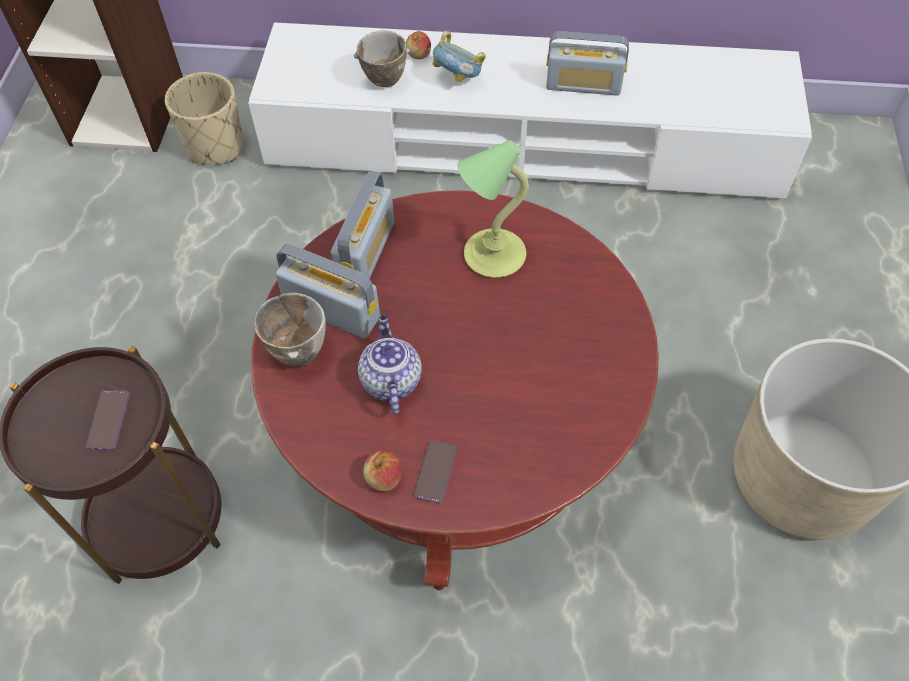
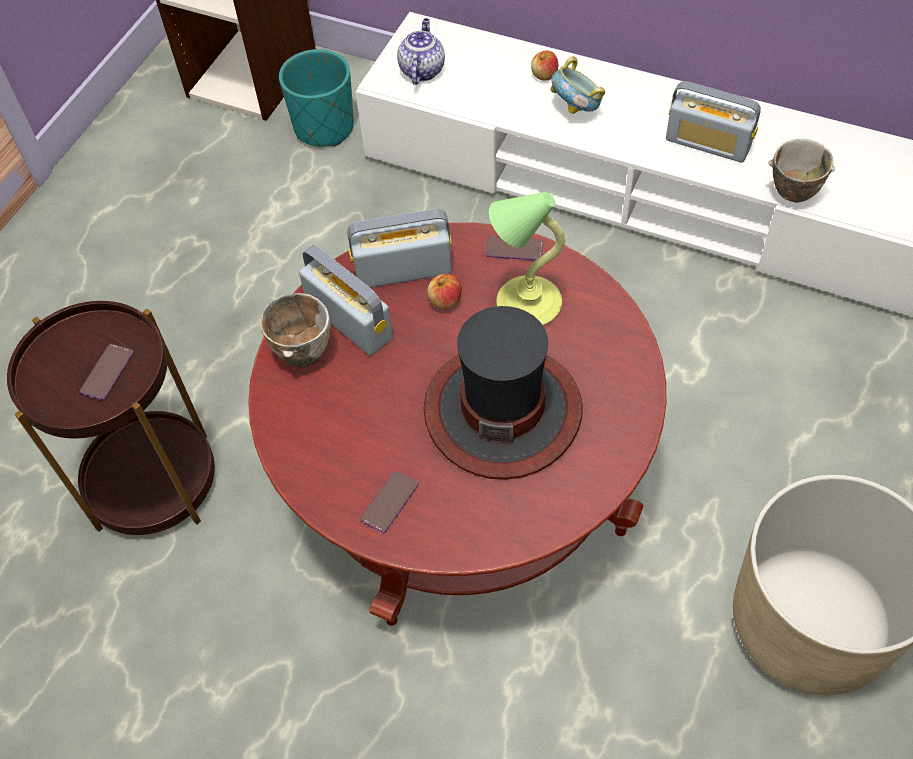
camera: 20 degrees right, 0 degrees up
(216, 147) = (324, 127): beige planter -> turquoise planter
(366, 252) = (403, 271): radio -> radio turned 135 degrees counterclockwise
(382, 81) = (496, 96): bowl -> bowl (790, 194)
(384, 478) = (339, 494): apple -> apple (445, 301)
(390, 380) = (379, 402): teapot -> teapot (421, 70)
(462, 209) = (514, 249): none -> phone
(508, 358) = (502, 410): none -> hat

